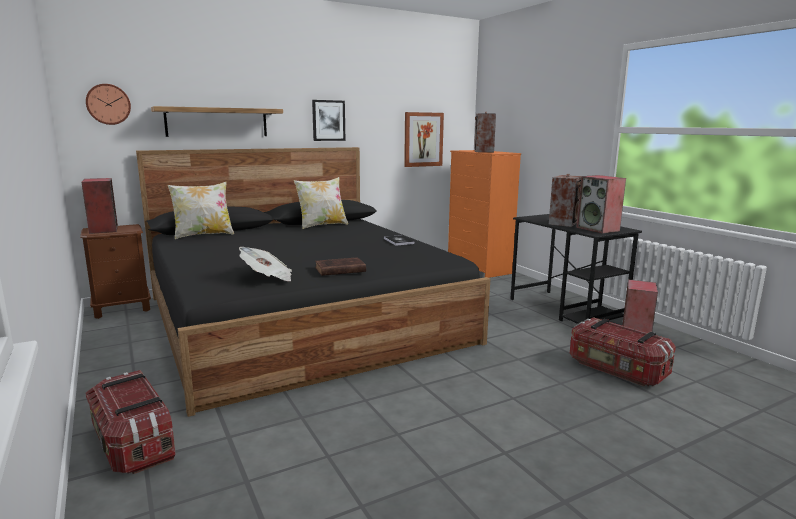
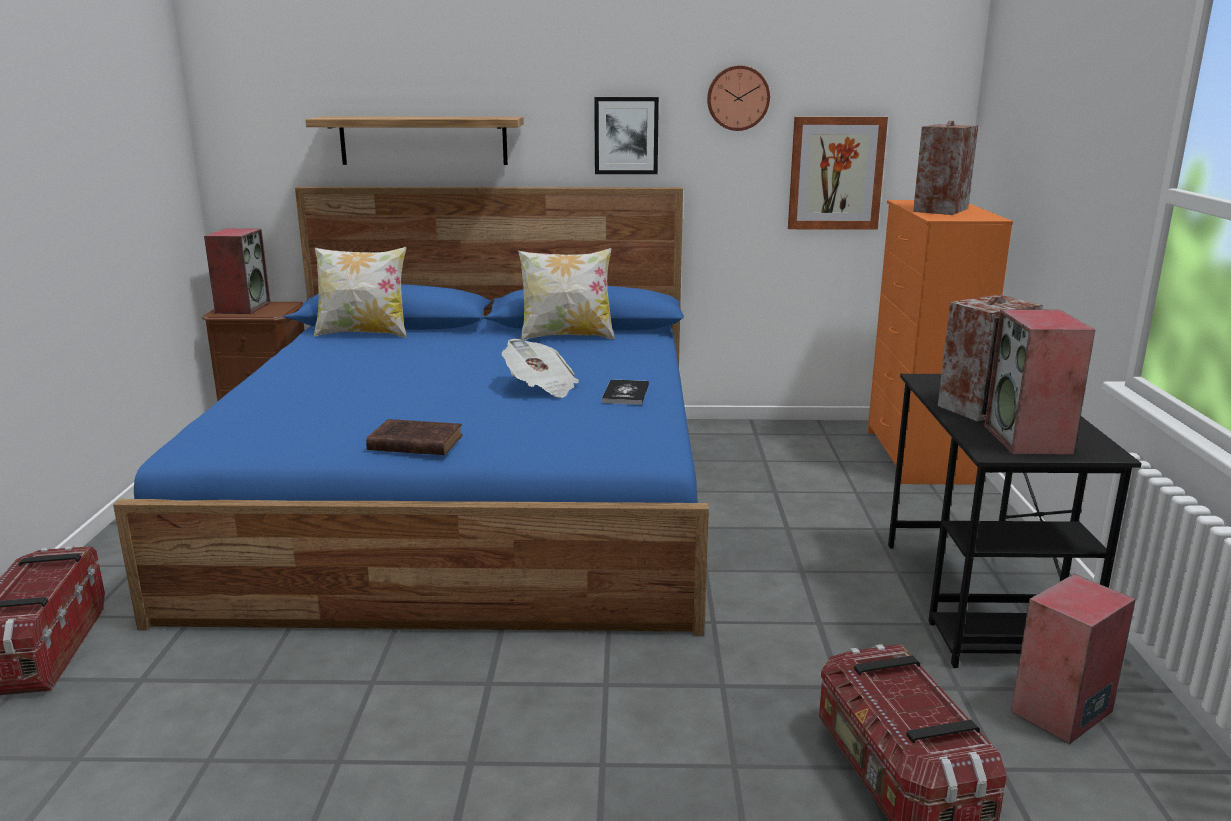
camera: 30 degrees right, 5 degrees up
(108, 104) = (261, 114): wall clock -> wall clock (738, 98)
(268, 278) = (290, 439): newspaper -> newspaper (541, 387)
(302, 318) = (469, 501): black bed -> blue bed

